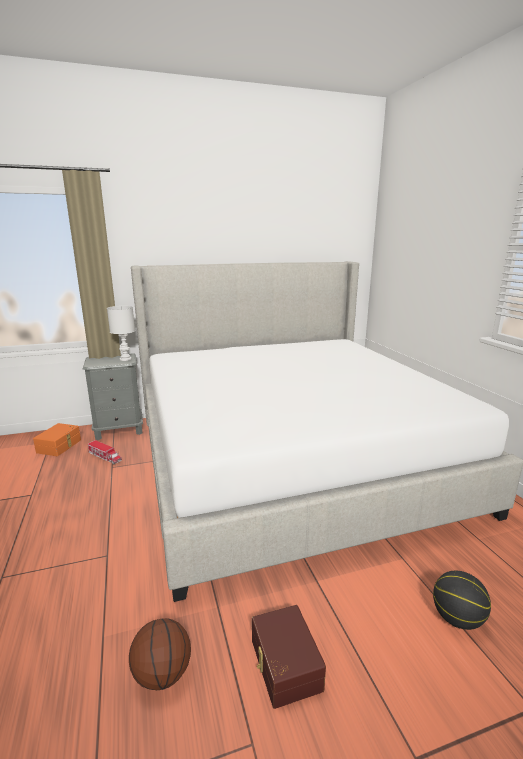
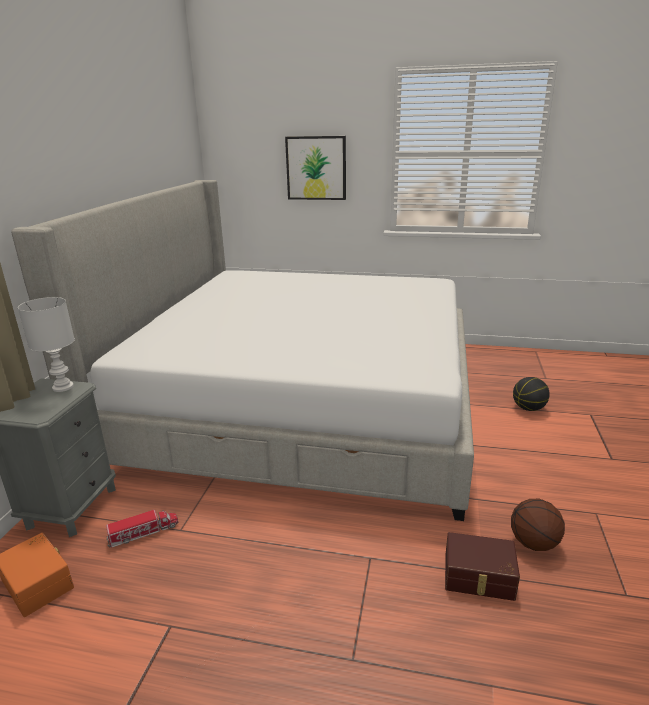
camera: 60 degrees left, 5 degrees up
(284, 665) = (542, 483): brown storage box -> brown storage box (479, 577)
(440, 259) = (316, 168): none -> picture

